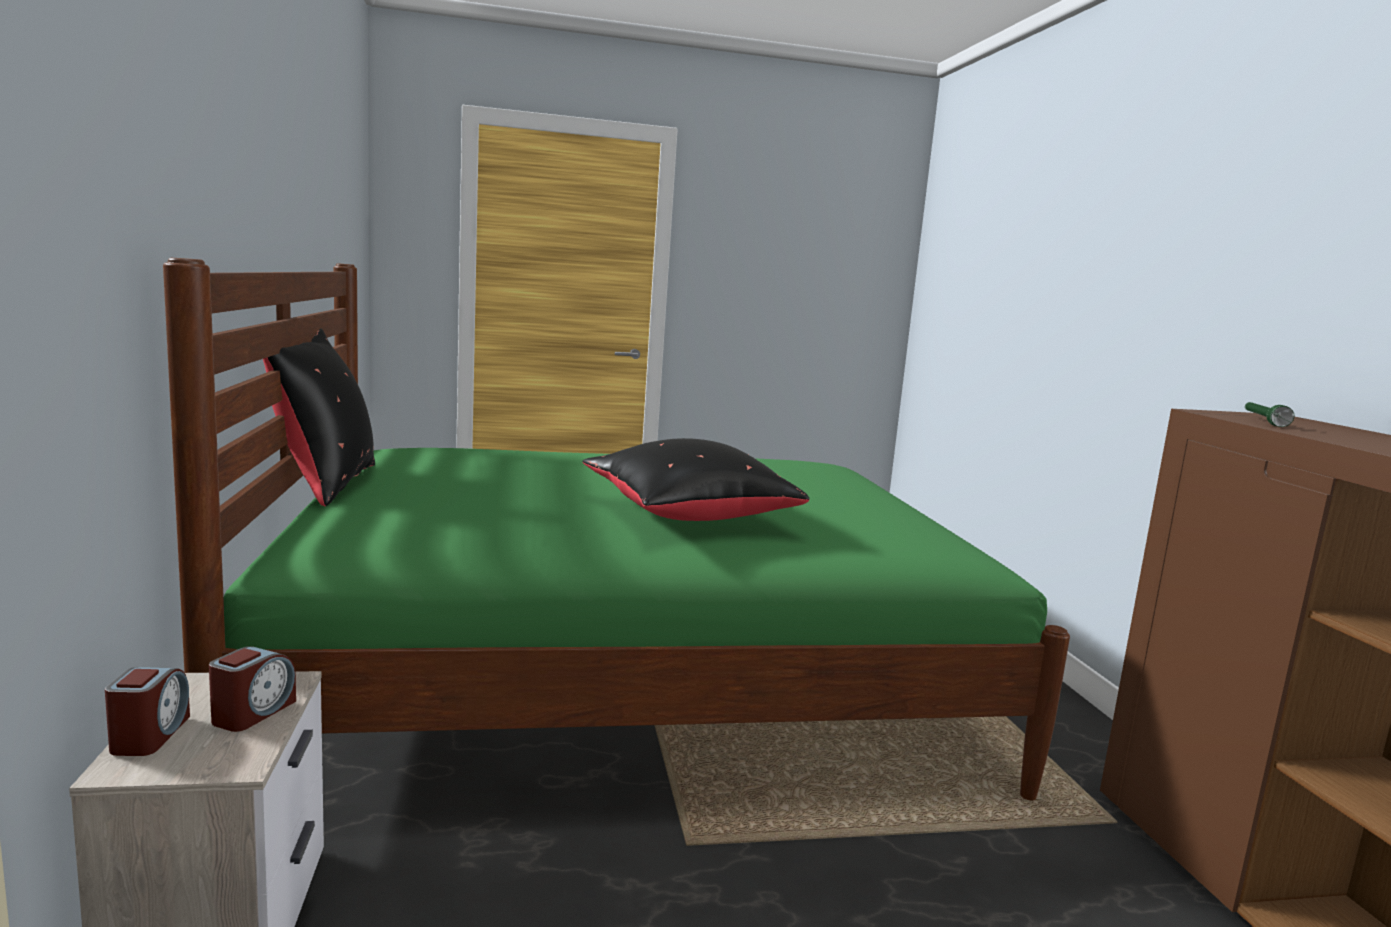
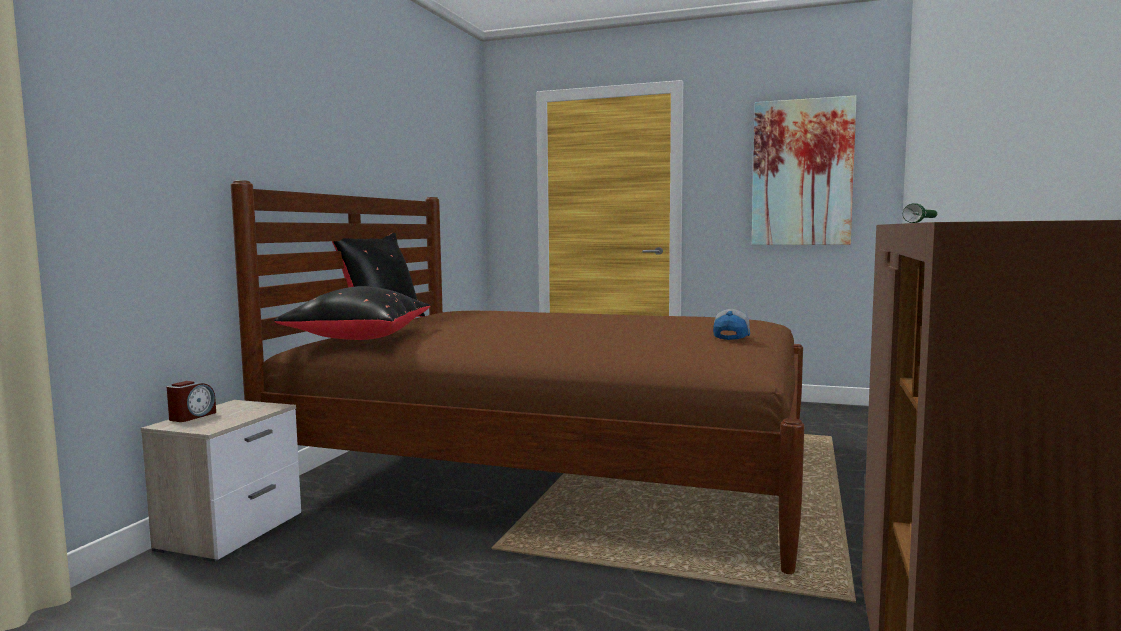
camera: 30 degrees right, 5 degrees down
(253, 712) = (242, 414): alarm clock -> none
(626, 680) = (558, 467): green bed -> brown bed
(686, 515) = (555, 336): black pillow -> black pillow (358, 339)
(812, 269) = (802, 173): none -> picture
(877, 503) = (731, 336): none -> cap

